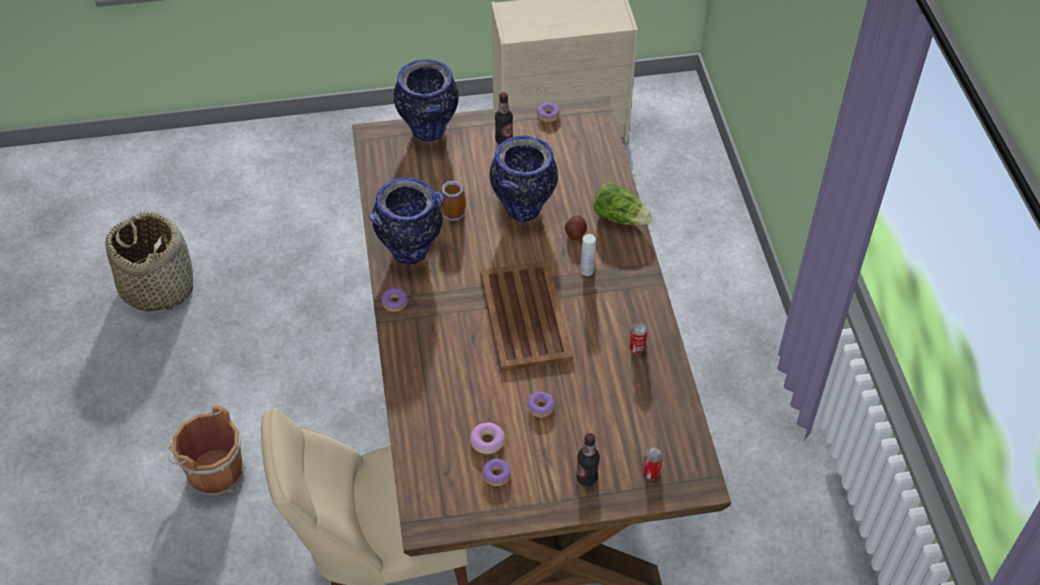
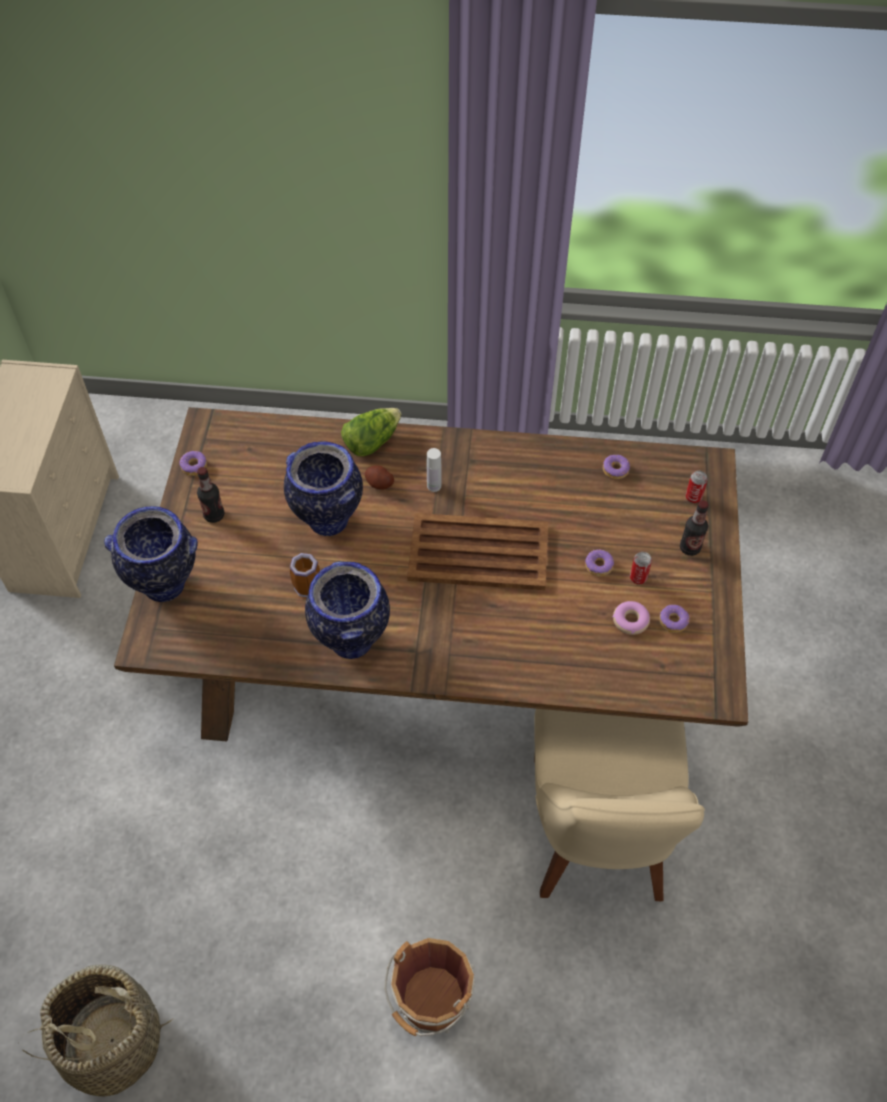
camera: 75 degrees left, 5 degrees up
(395, 303) = (422, 670): donut -> donut (615, 470)
(637, 347) = (545, 470): can -> can (638, 578)

